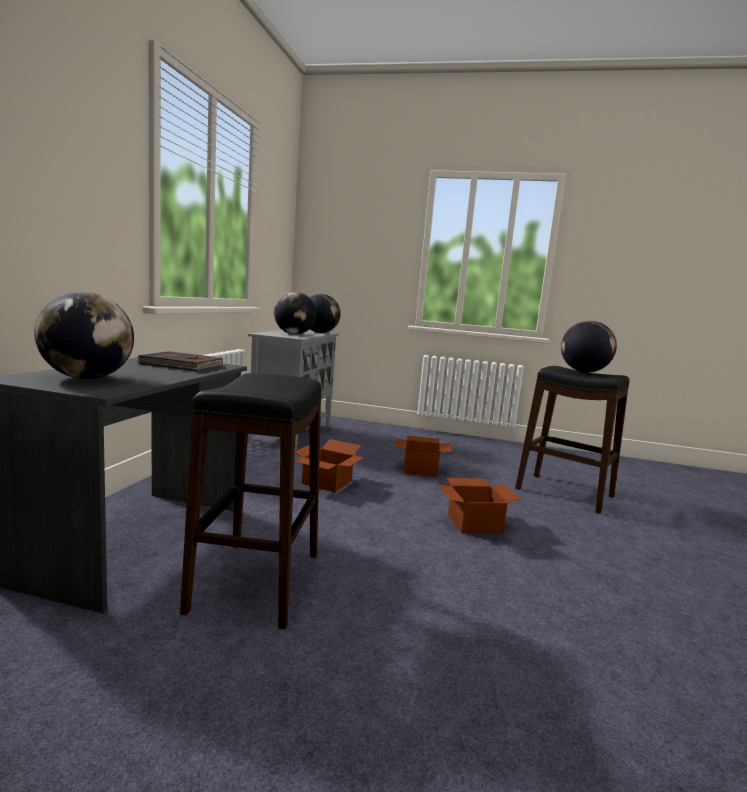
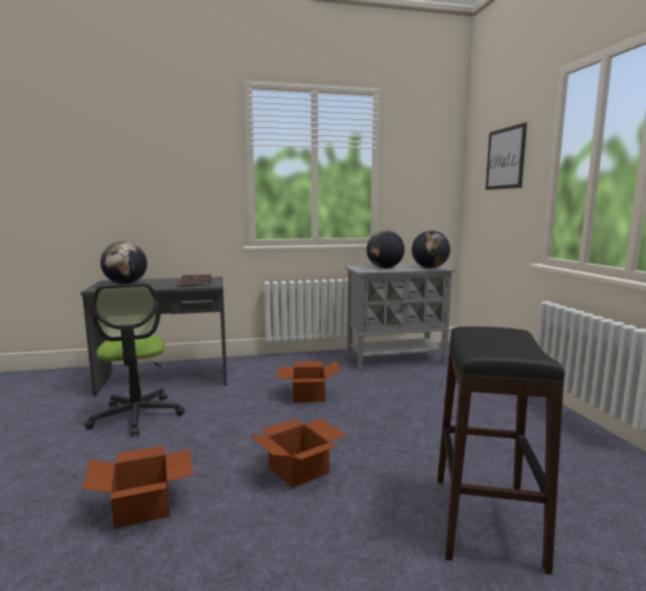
camera: 65 degrees right, 0 degrees up
(256, 582) = (137, 416): black stool -> office chair
(363, 231) = (505, 158): none -> picture
(421, 469) = (405, 420): cardboard box -> cardboard box (145, 506)
(584, 372) = (498, 341): globe -> none

